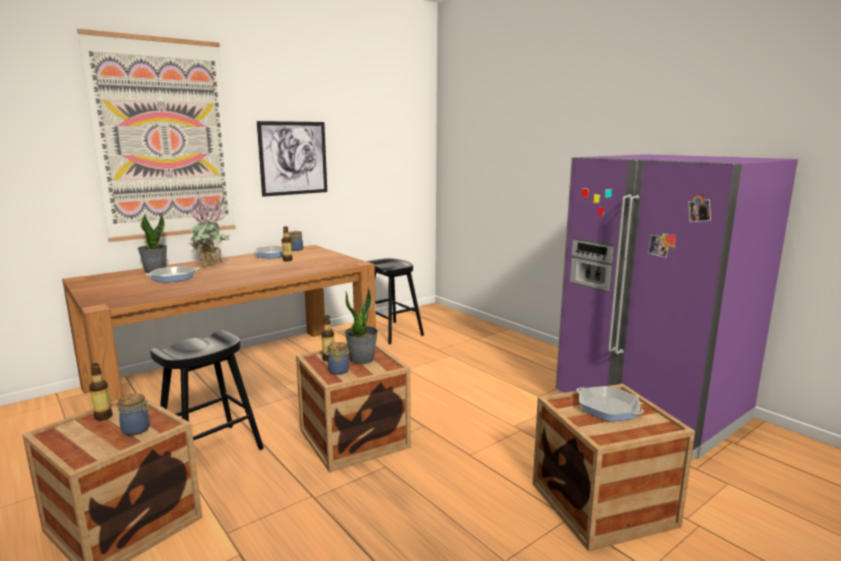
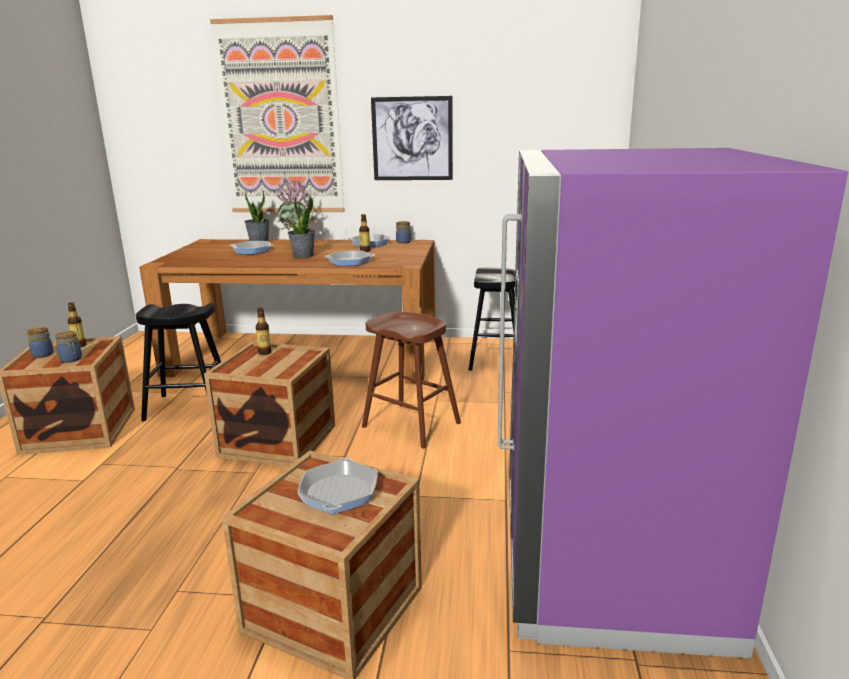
camera: 45 degrees right, 5 degrees up
(303, 269) = (350, 262): none -> frying pan
(337, 371) = (245, 364): jar -> jar (42, 354)
(362, 359) = (283, 362): potted plant -> potted plant (303, 256)
(424, 389) = (411, 425): none -> brown stool

